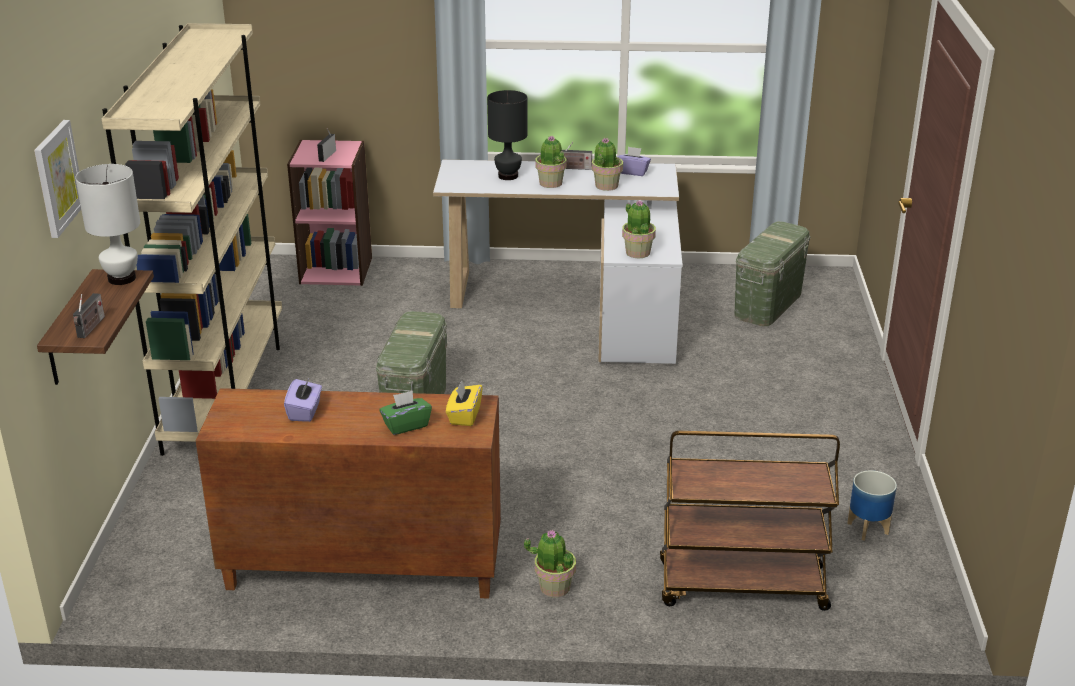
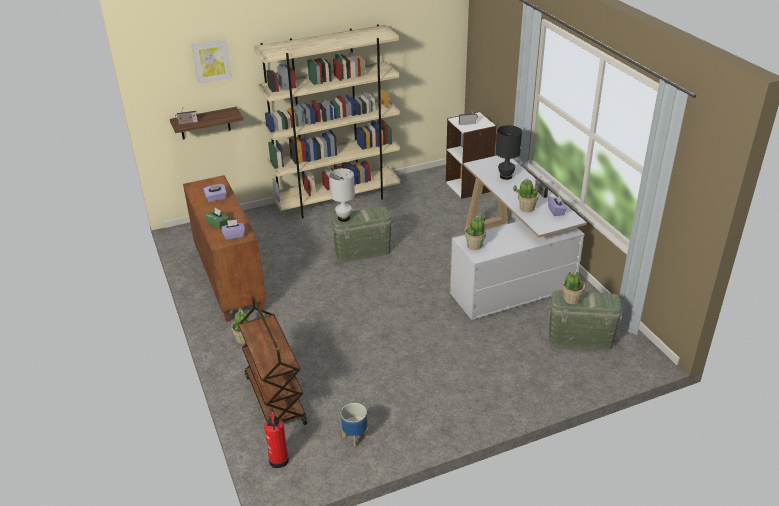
camera: 65 degrees right, 5 degrees up
(121, 278) = (231, 114): white table lamp -> white table lamp (344, 218)
(336, 270) = (469, 186): pink bookcase -> white bookcase
(464, 416) = (234, 235): yellow tissue box -> purple tissue box
(550, 183) = (510, 191): potted plant -> potted plant (571, 299)
(884, 613) = (279, 459): none -> fire extinguisher

